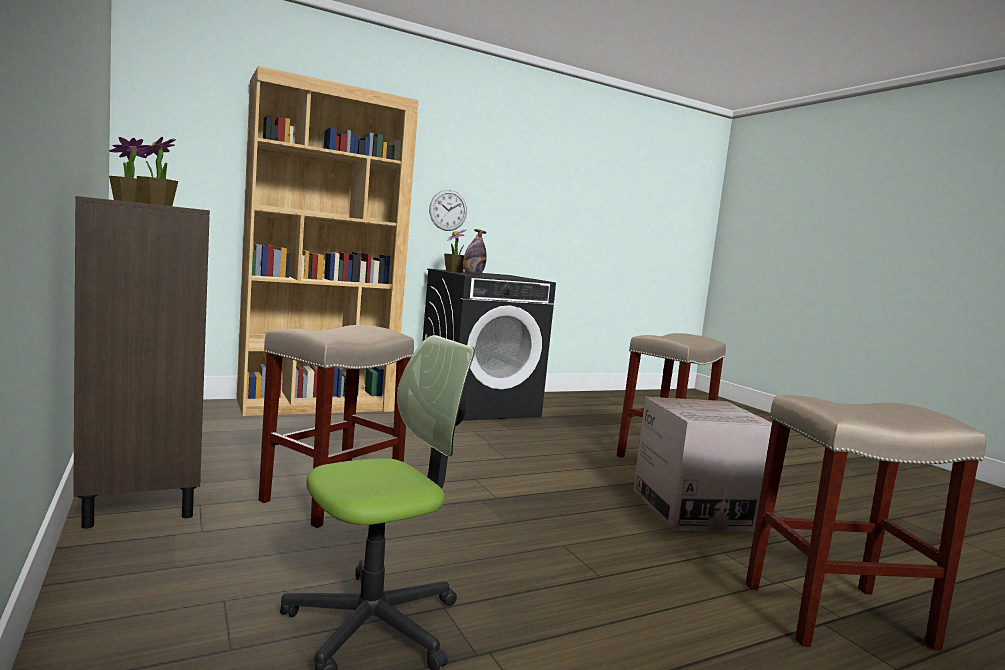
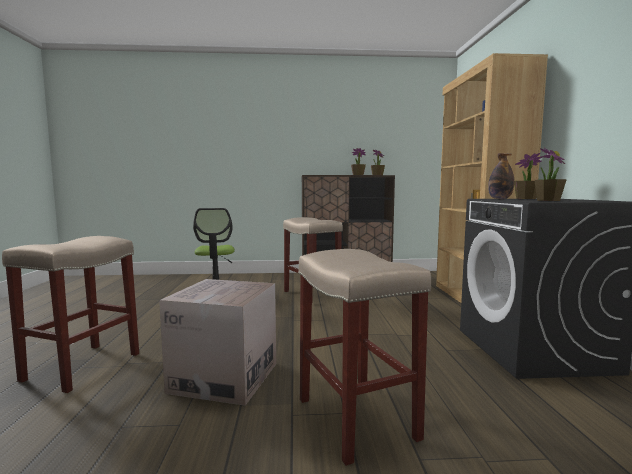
camera: 115 degrees right, 0 degrees up
(448, 210) = (587, 132): wall clock -> none
(507, 276) = (548, 200): none -> potted plant

